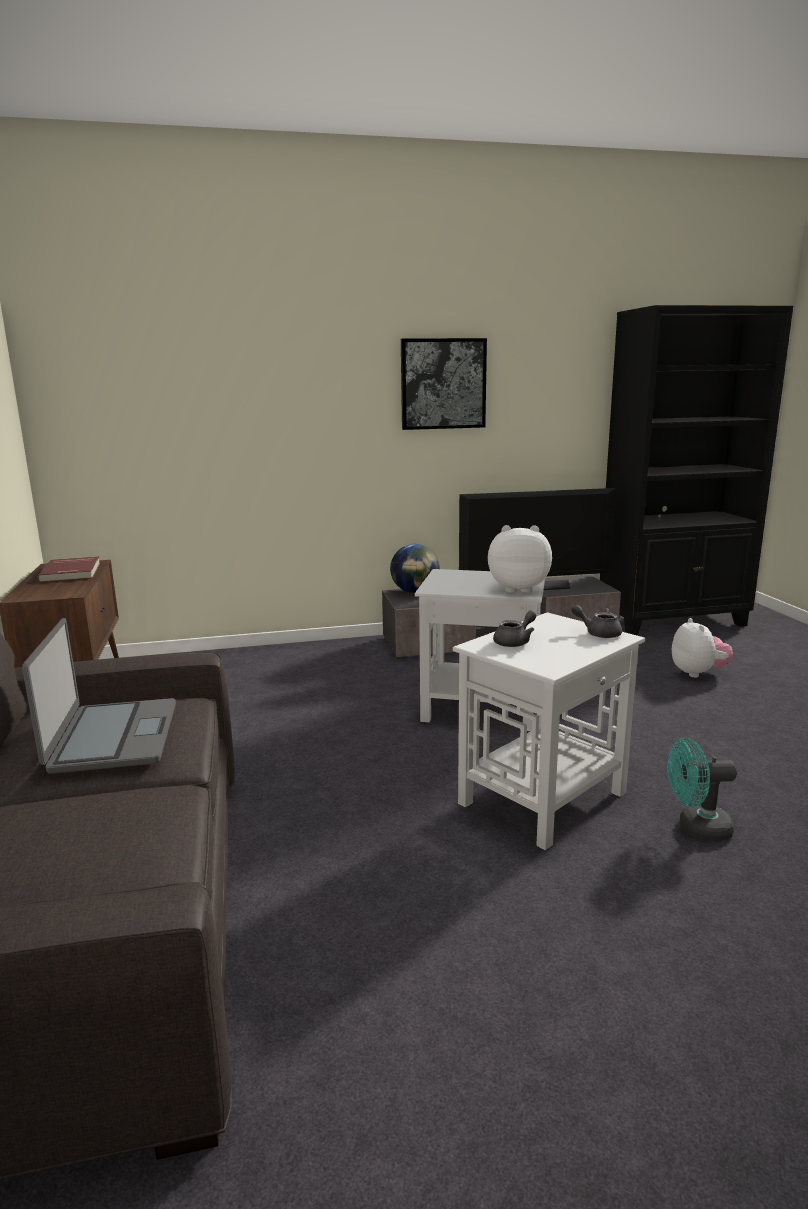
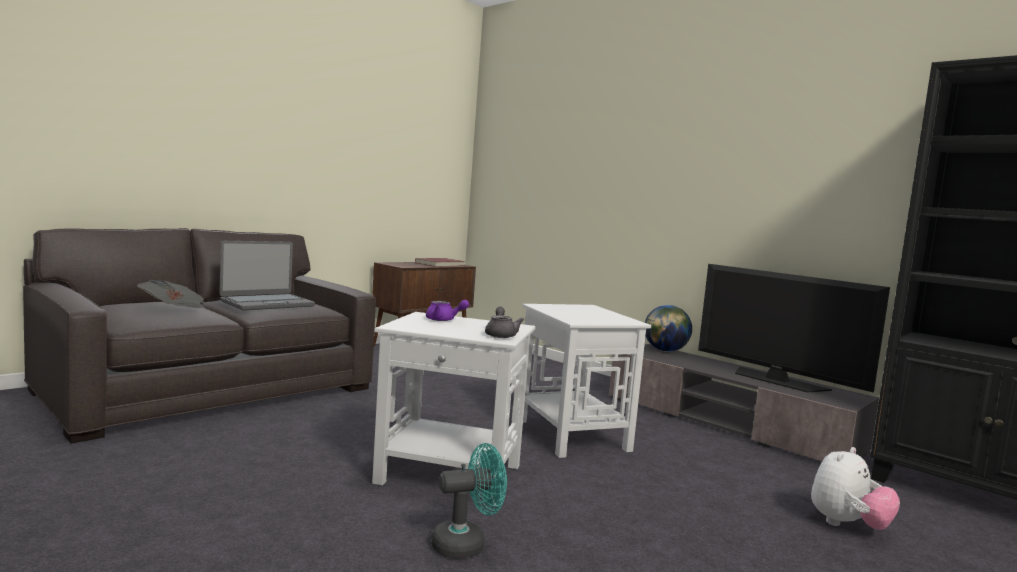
camera: 55 degrees right, 10 degrees down
(112, 827) = (175, 312): none -> newspaper
(443, 384) = (729, 162): picture -> none
(515, 642) = (444, 320): grey teapot -> purple teapot
(518, 588) = (584, 319): plush toy -> none
(696, 829) = (466, 544): turquoise fan -> turquoise fan turned 105 degrees clockwise

